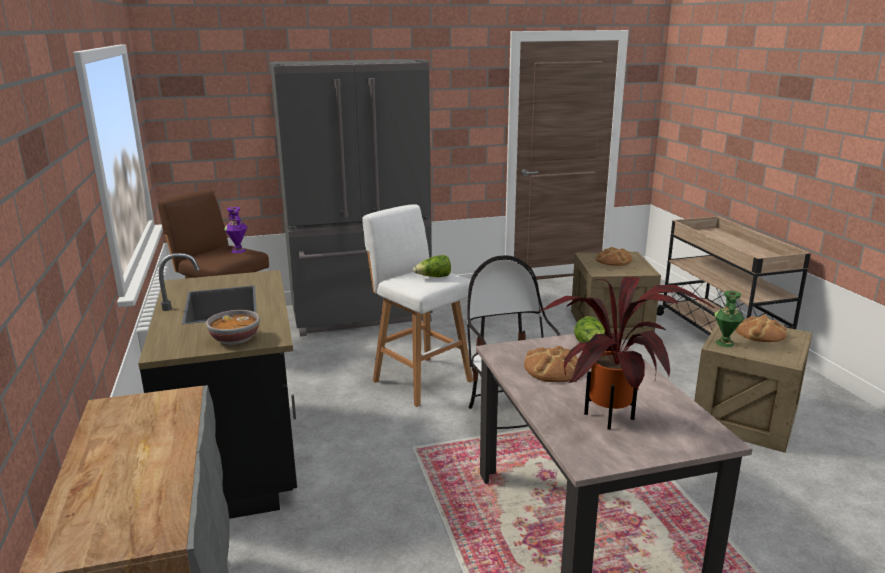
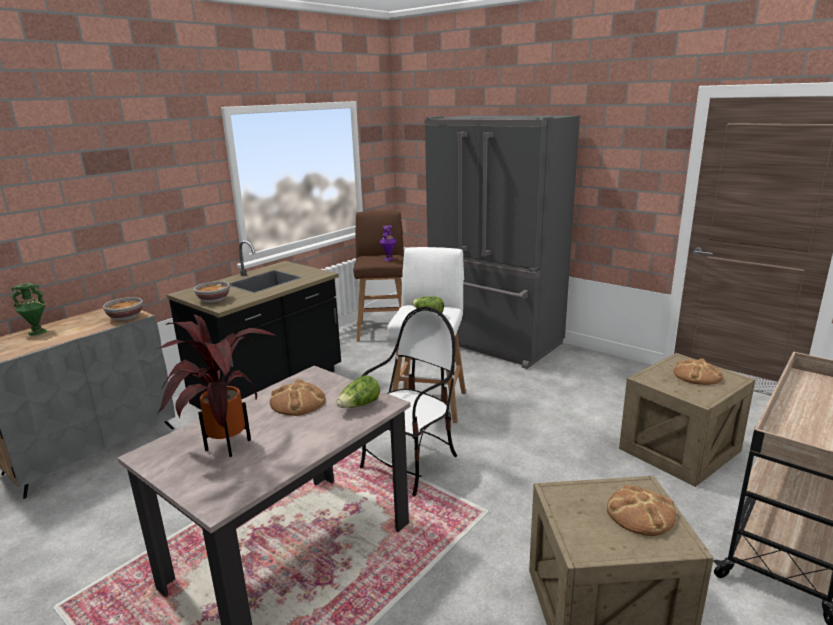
camera: 55 degrees right, 0 degrees up
(174, 405) = (125, 317): none -> bowl
(725, 343) = (570, 495): green vase -> green vase (37, 332)

